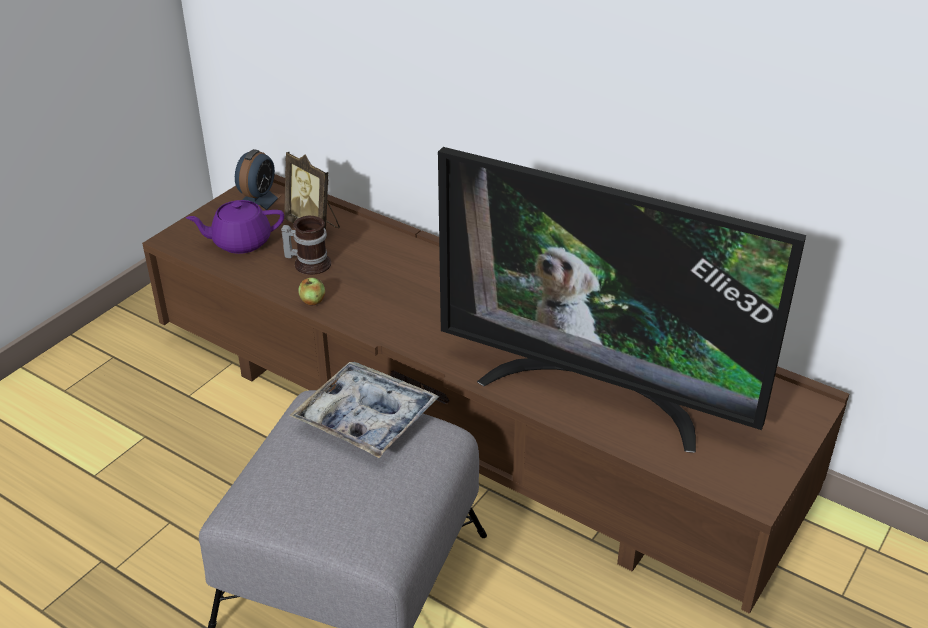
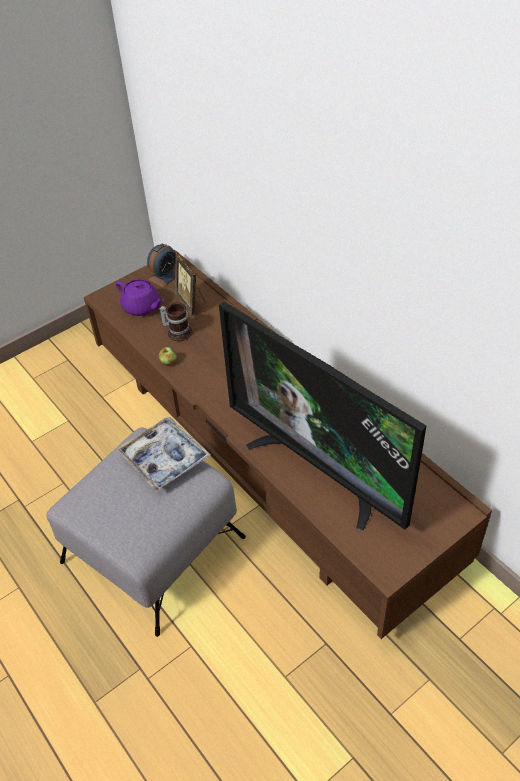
camera: 20 degrees right, 10 degrees up
(240, 242) = (142, 307): purple teapot -> purple teapot turned 150 degrees counterclockwise

